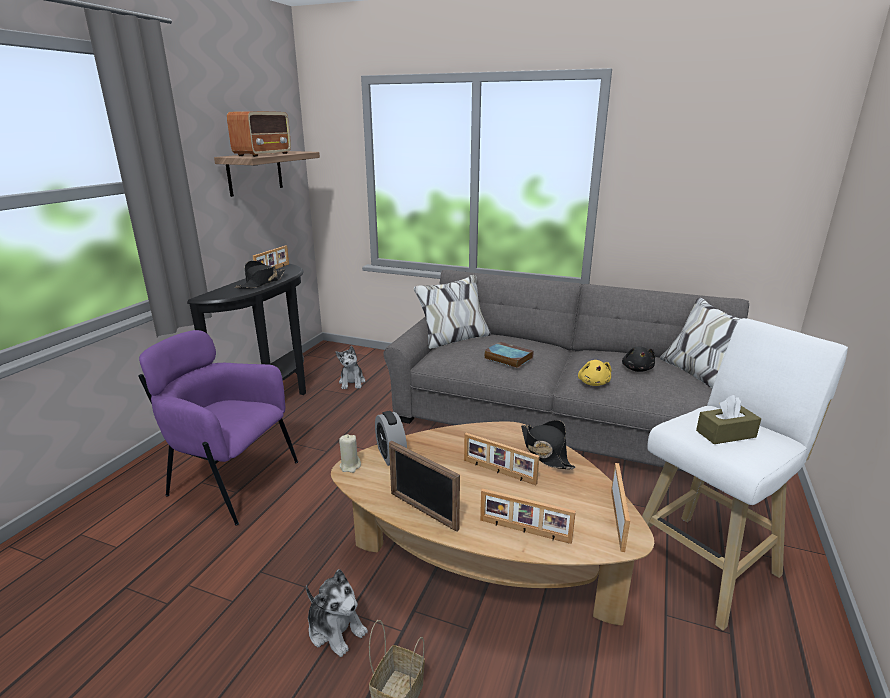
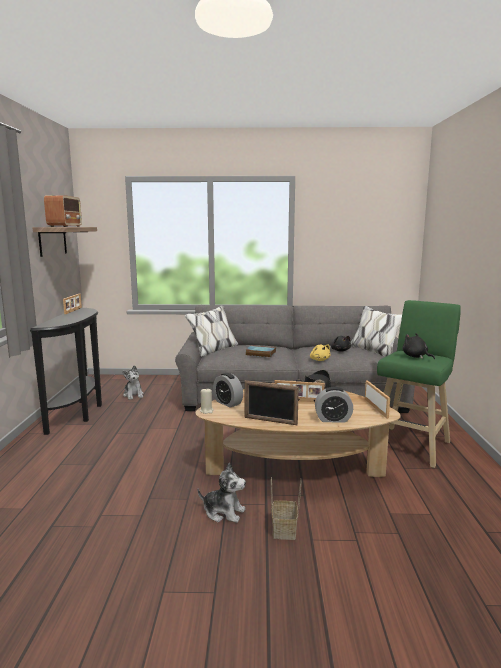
camera: 20 degrees left, 10 degrees down
(230, 483) = (85, 460): purple armchair -> none
(261, 283) = (76, 317): black hat -> none
(524, 531) = (333, 419): picture frame -> alarm clock
(706, 564) = (412, 444): white stool -> green stool
(725, 434) = (415, 357): brown tissue box -> black plush toy

